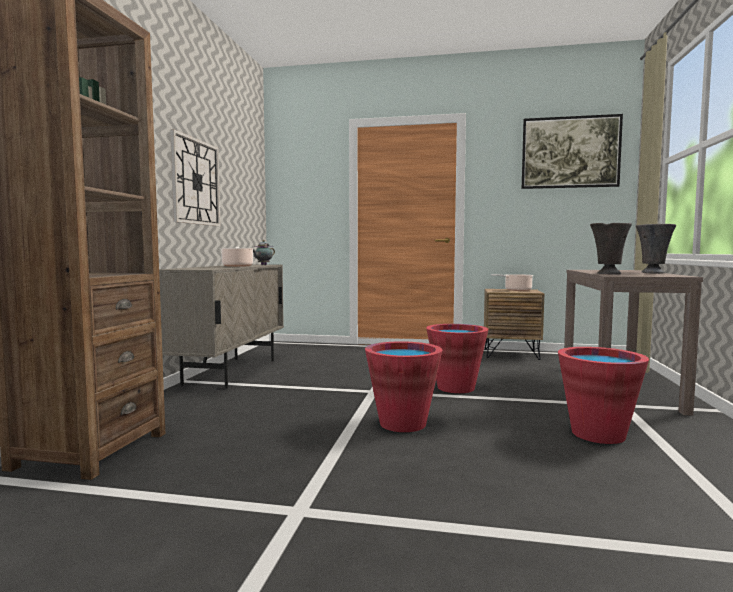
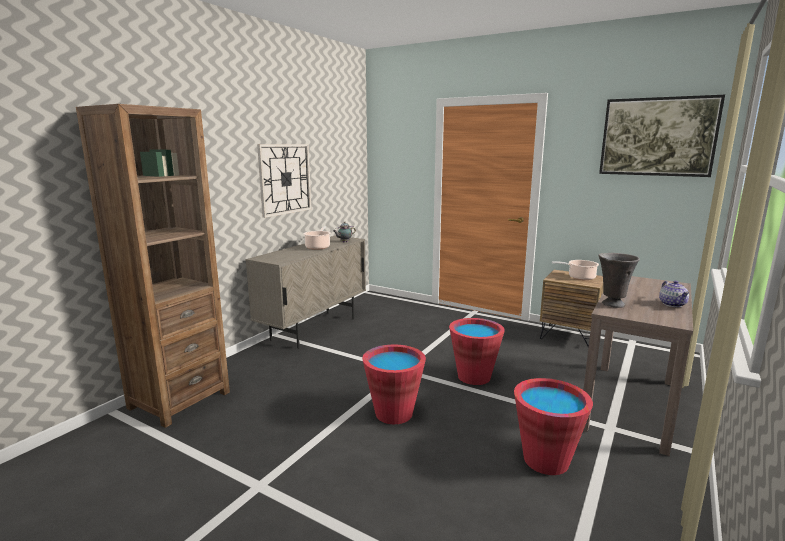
camera: 20 degrees right, 10 degrees up
(653, 273) = (672, 304): grey vase -> teapot

